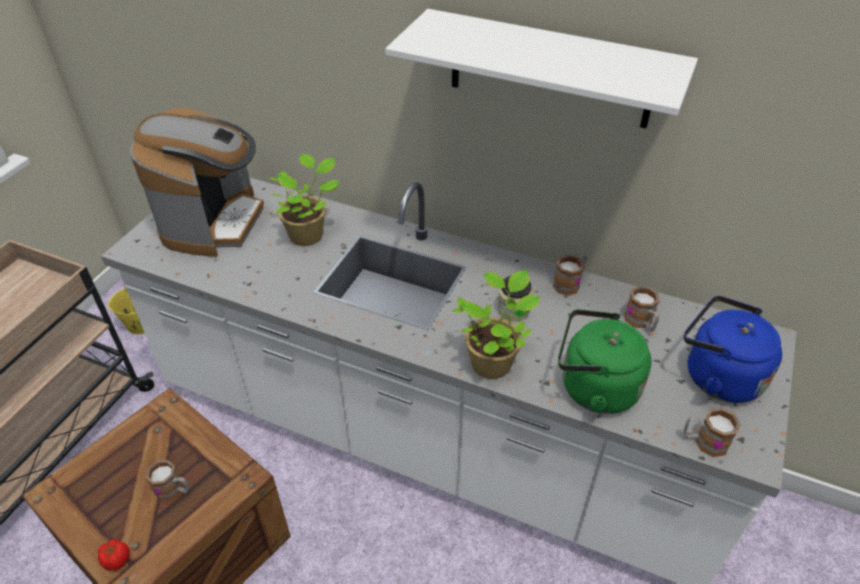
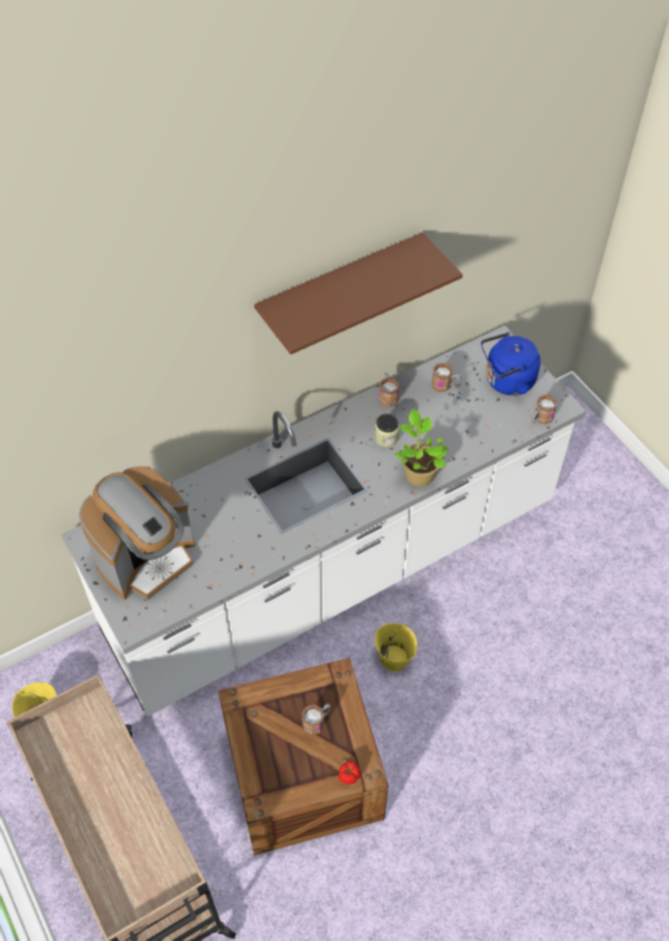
camera: 55 degrees left, 10 degrees up
(214, 222) = (147, 559): coffee machine -> coffee machine turned 90 degrees clockwise
(308, 234) = (217, 507): potted plant -> none
(367, 551) = (393, 658): none -> yellow bucket
(550, 70) = (340, 287): white shelf -> brown shelf
(593, 387) = (473, 440): green kettle -> none

